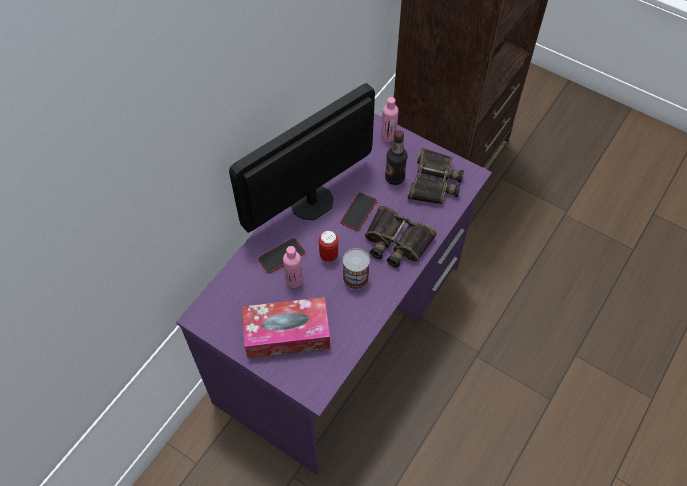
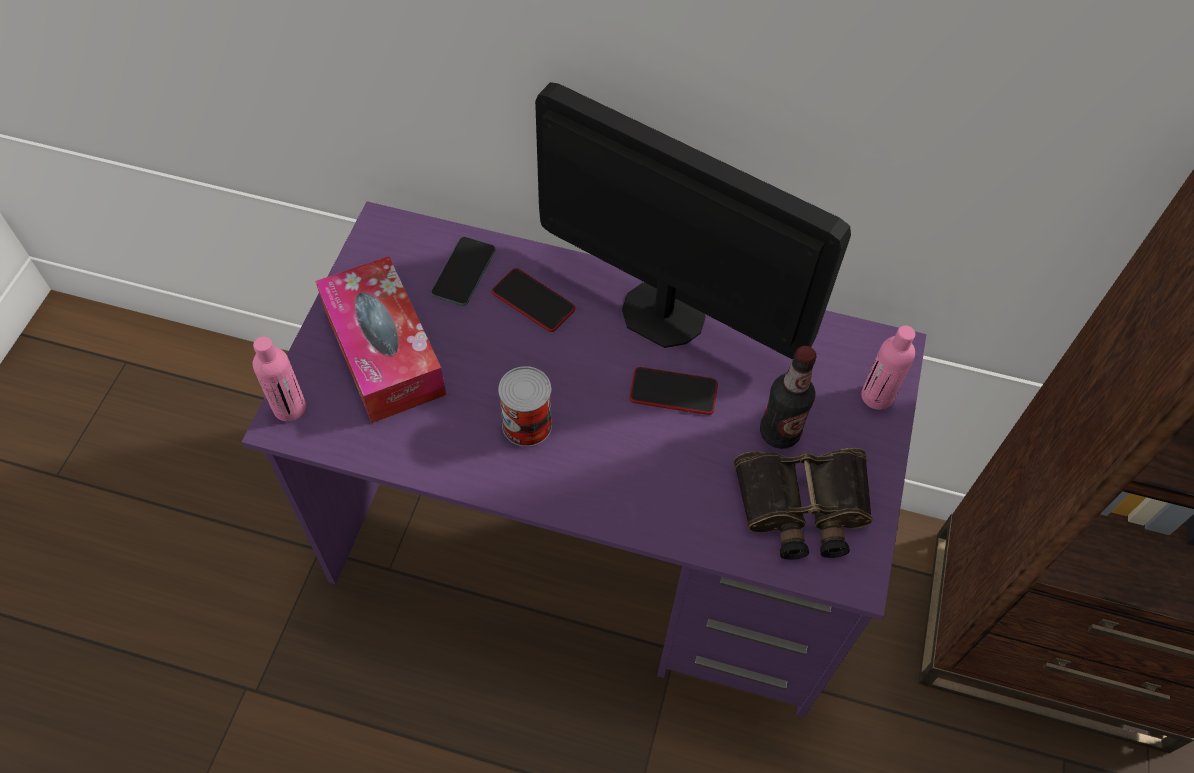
camera: 70 degrees right, 0 degrees up
(249, 283) = (463, 272): none -> phone
(294, 280) = (490, 333): pink bottle -> pink bottle (289, 407)
(329, 255) = (560, 370): can -> none
(396, 242) = (629, 472): binoculars -> none

